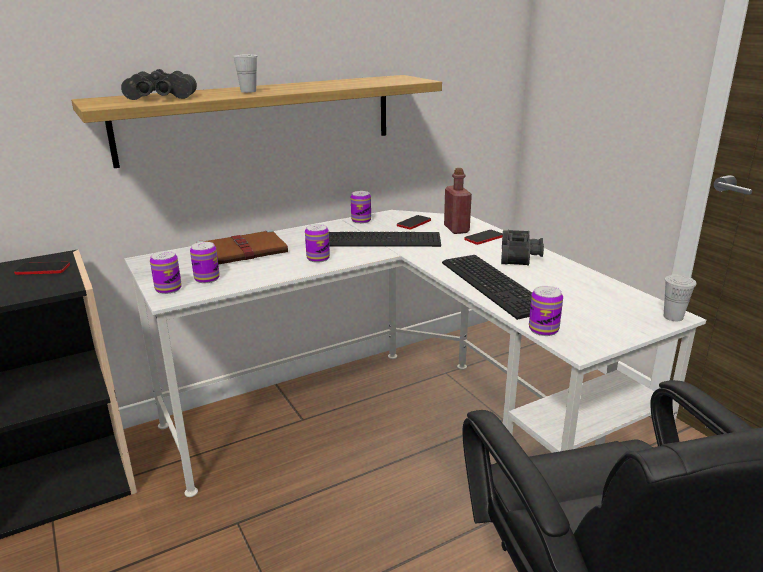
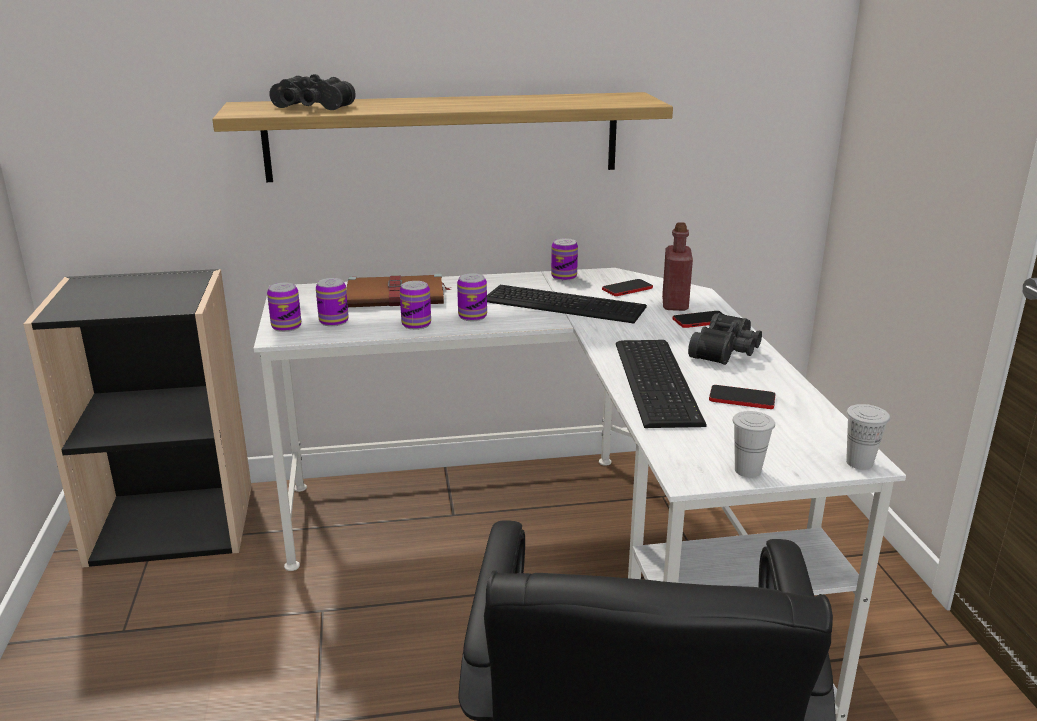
camera: 20 degrees right, 0 degrees up
(42, 269) = (171, 286): phone -> phone (742, 398)
(248, 91) = (416, 105): white cup -> white cup (747, 470)
(543, 329) = (665, 446): can -> can (416, 324)

